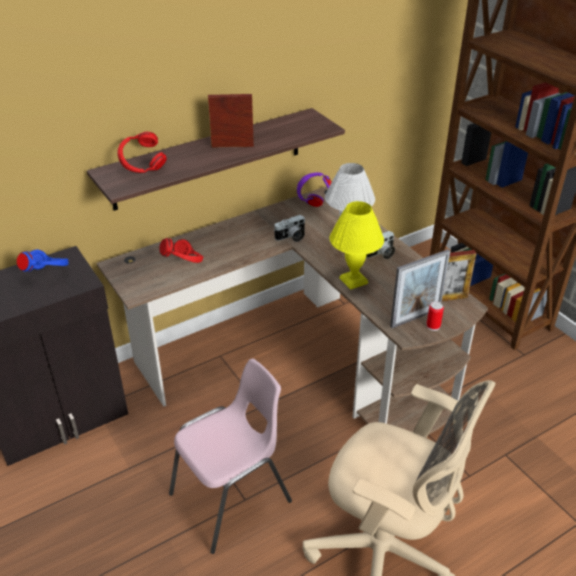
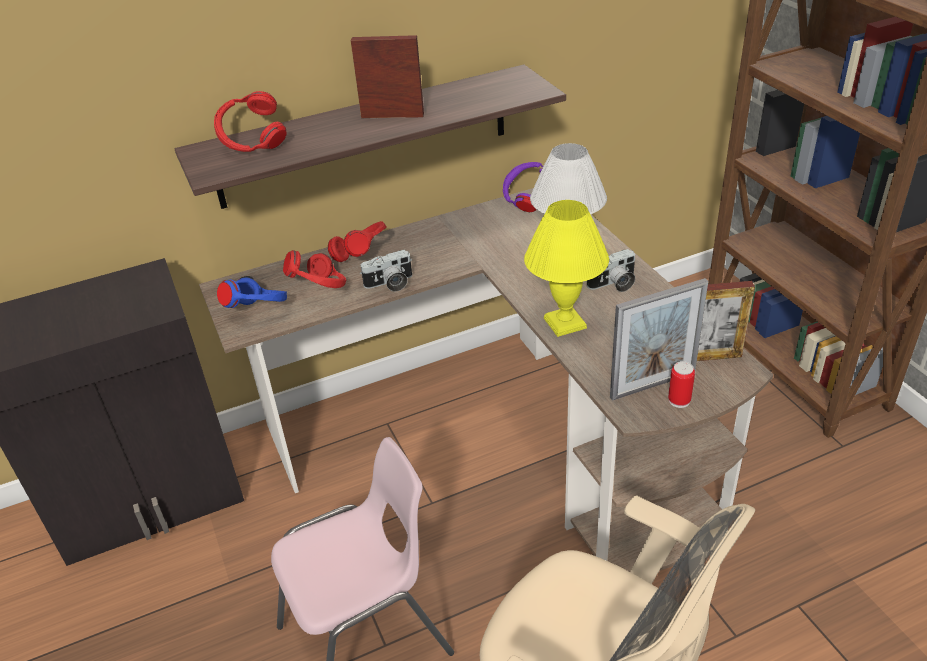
camera: 10 degrees right, 0 degrees up
(48, 274) = (113, 297): blue headphones -> blue headphones (259, 312)
(208, 240) = (362, 256): none -> red headphones
(291, 237) = (484, 255): camera -> camera (390, 284)

